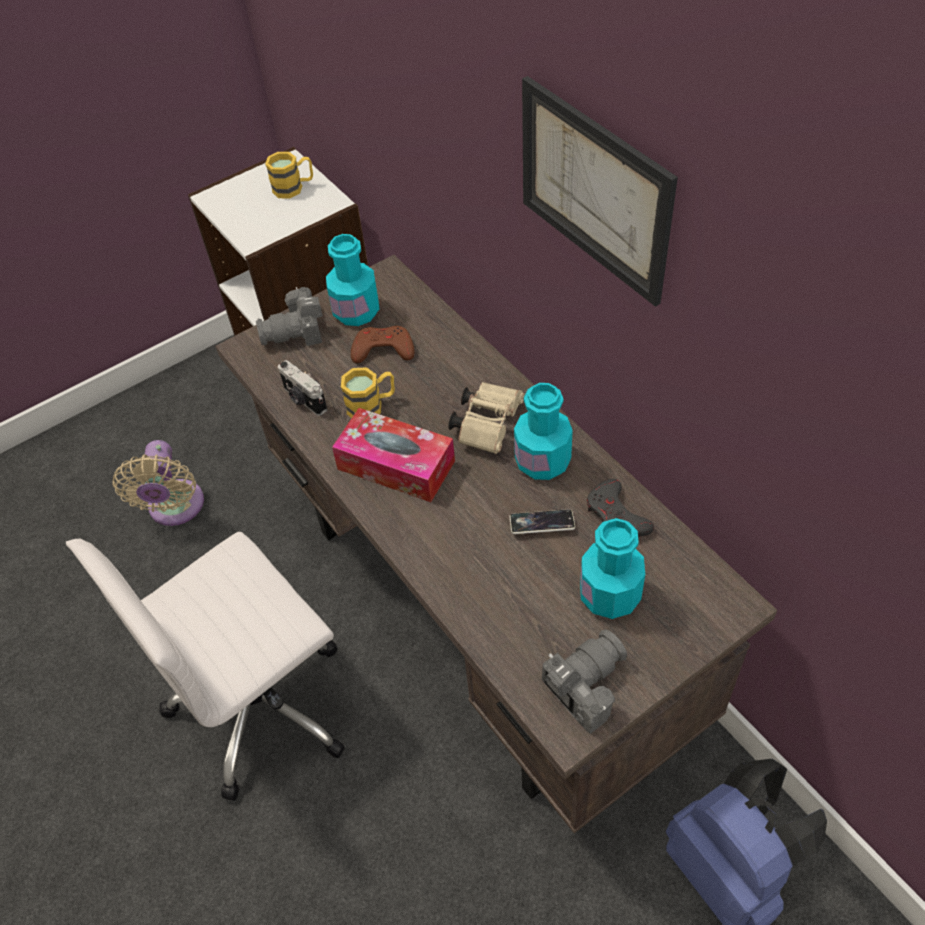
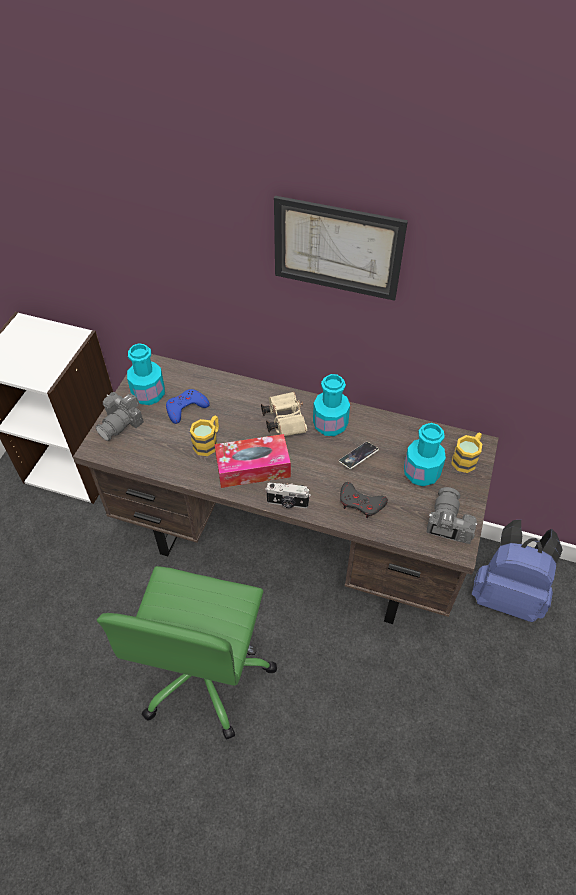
camera: 40 degrees left, 0 degrees up
(175, 508) = (47, 594): beige fan -> none
(263, 703) = (205, 672): white office chair -> green office chair
(294, 187) = (41, 337): yellow mug -> yellow mug (466, 459)
(304, 400) = (163, 460): camera -> camera (287, 503)
(383, 349) = (186, 408): brown game controller -> blue game controller
(616, 516) = (390, 433): grey game controller -> grey game controller (361, 503)

